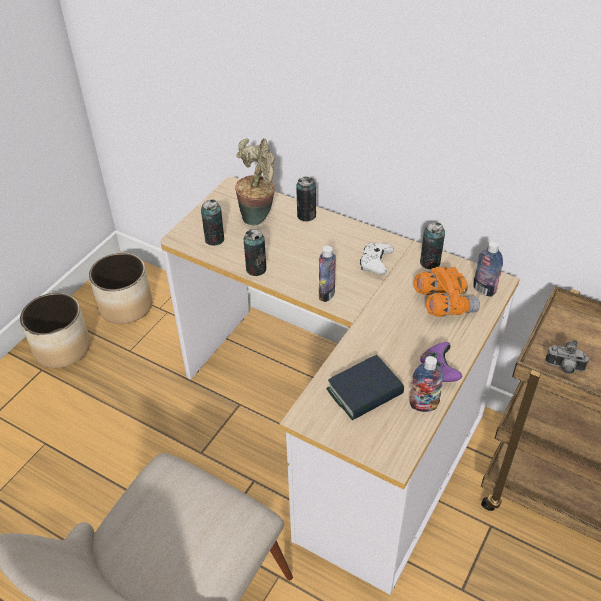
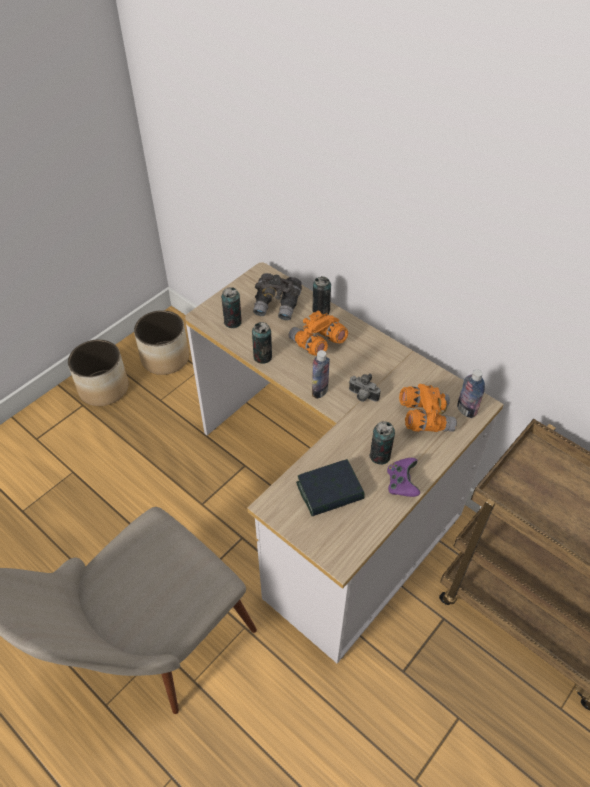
camera: 10 degrees right, 5 degrees up
(258, 216) = (277, 305): potted plant -> grey binoculars
(311, 248) = (317, 343): none -> orange binoculars
(375, 263) = (372, 368): white game controller -> none
(423, 405) = (379, 513): bottle -> none
(430, 262) = (422, 375): can -> can (380, 456)
(564, 368) = (521, 500): camera -> camera (362, 396)

